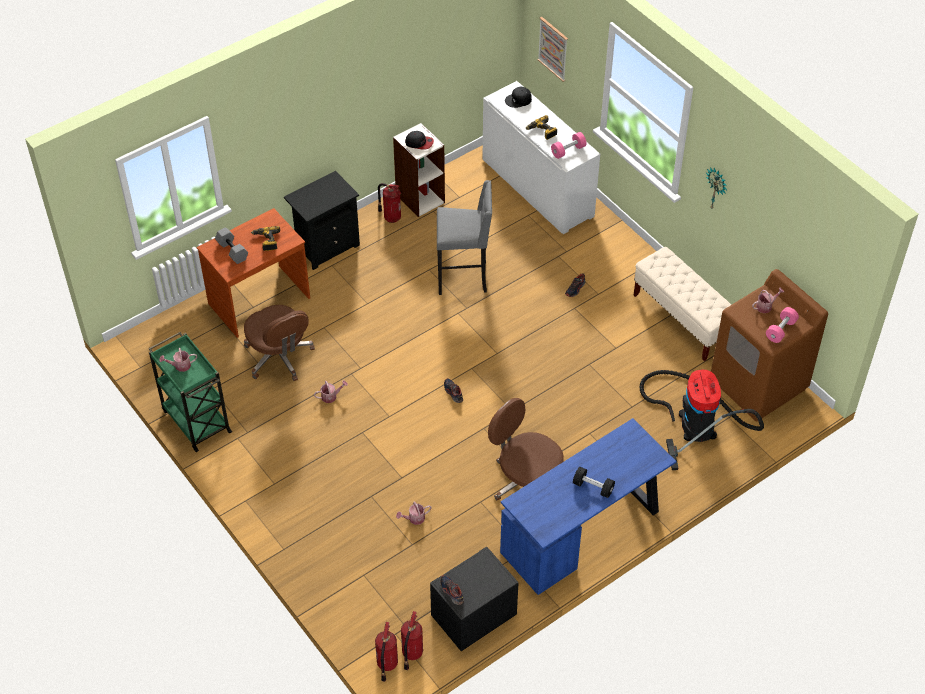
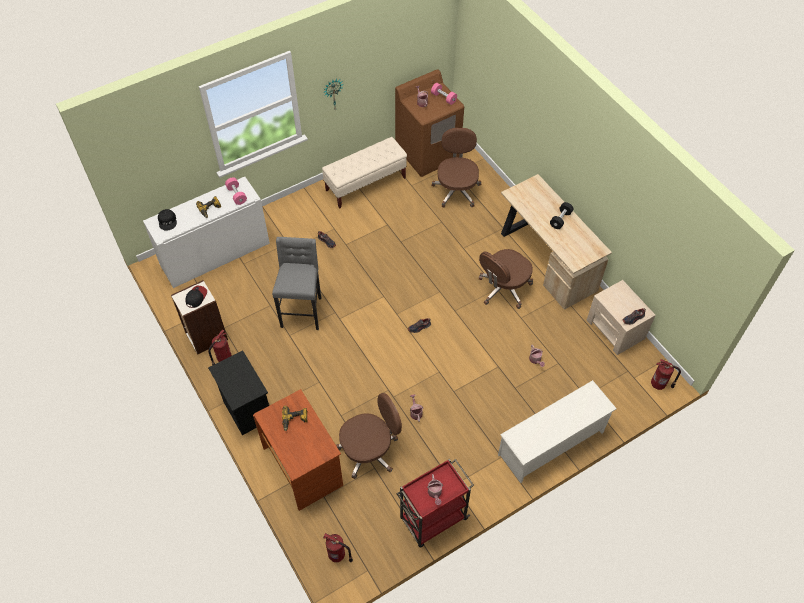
camera: 85 degrees left, 5 degrees up
(195, 420) = (432, 519): green cart -> red cart
(231, 251) = (302, 449): grey dumbbell -> none
(293, 535) = (551, 443): none -> white shoe rack
(411, 653) = (649, 368): fire extinguisher -> fire extinguisher (338, 555)
(473, 614) = (615, 329): black nightstand -> beige nightstand
(553, 48) = (151, 168): picture -> none
(584, 531) = (546, 260): blue desk -> beige desk
(695, 421) = (456, 190): vacuum cleaner -> brown office chair

